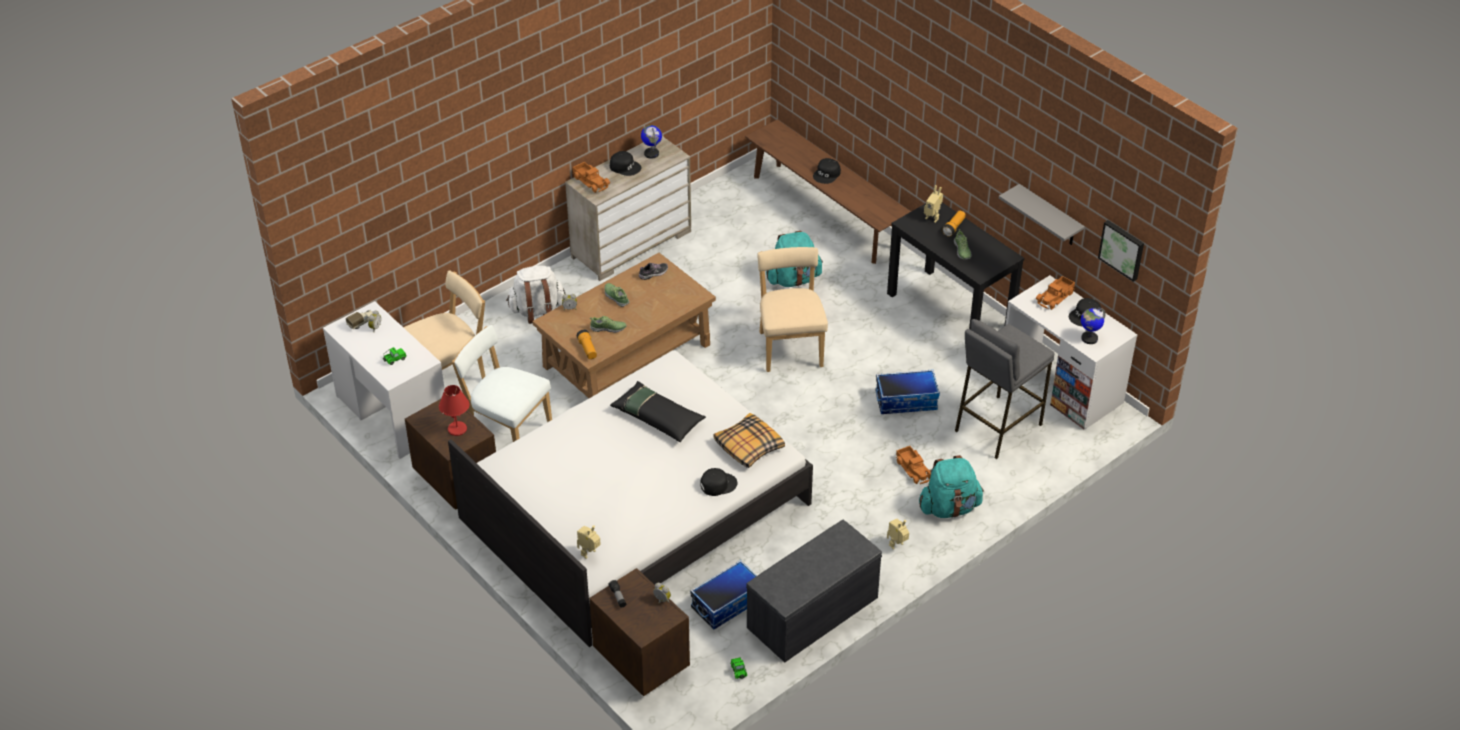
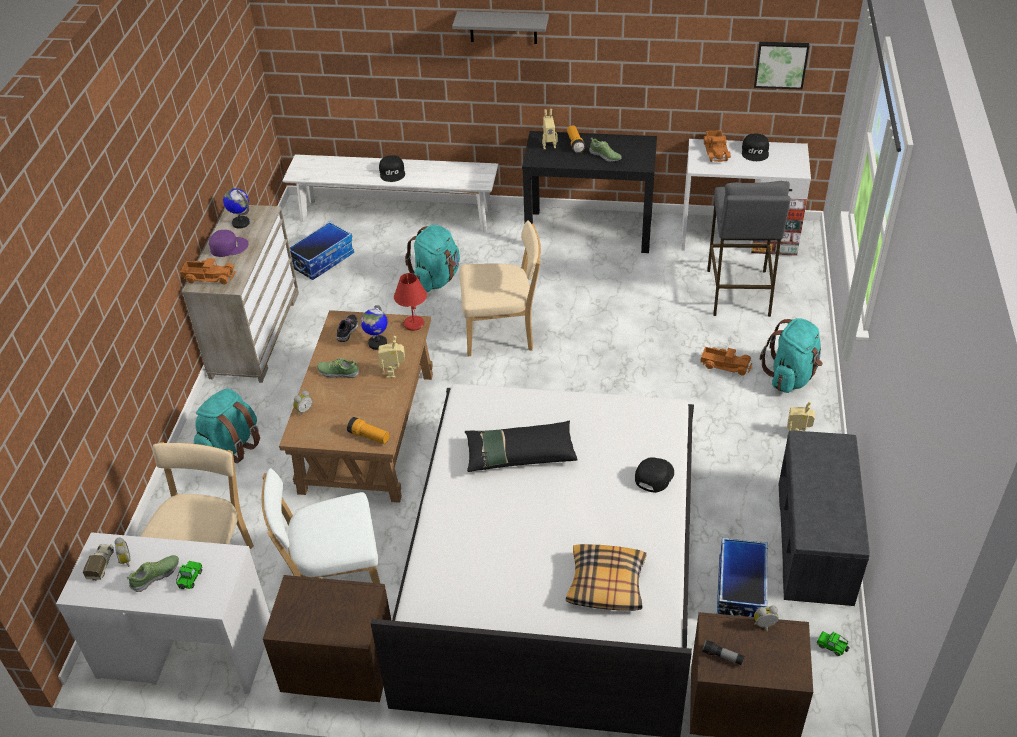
camera: 40 degrees left, 0 degrees up
(457, 429) = (337, 607): red table lamp -> red table lamp (413, 324)
(537, 311) = (231, 446): white backpack -> turquoise backpack
(590, 554) = (632, 634): toy robot -> toy robot (394, 372)
(608, 328) = (366, 405): shoe -> shoe (156, 576)
(625, 166) = (228, 246): black cap -> purple cap
(748, 446) = (633, 423): pillow -> pillow (606, 584)
(790, 347) = (502, 333): beige chair -> beige chair turned 135 degrees clockwise
(825, 212) = (396, 215): brown bench -> white bench
(906, 401) = (648, 316): storage box -> storage box (322, 260)
(1049, 216) = (681, 76): grey shelf -> grey shelf (503, 27)
(1089, 338) = (781, 165): globe -> globe (377, 343)

